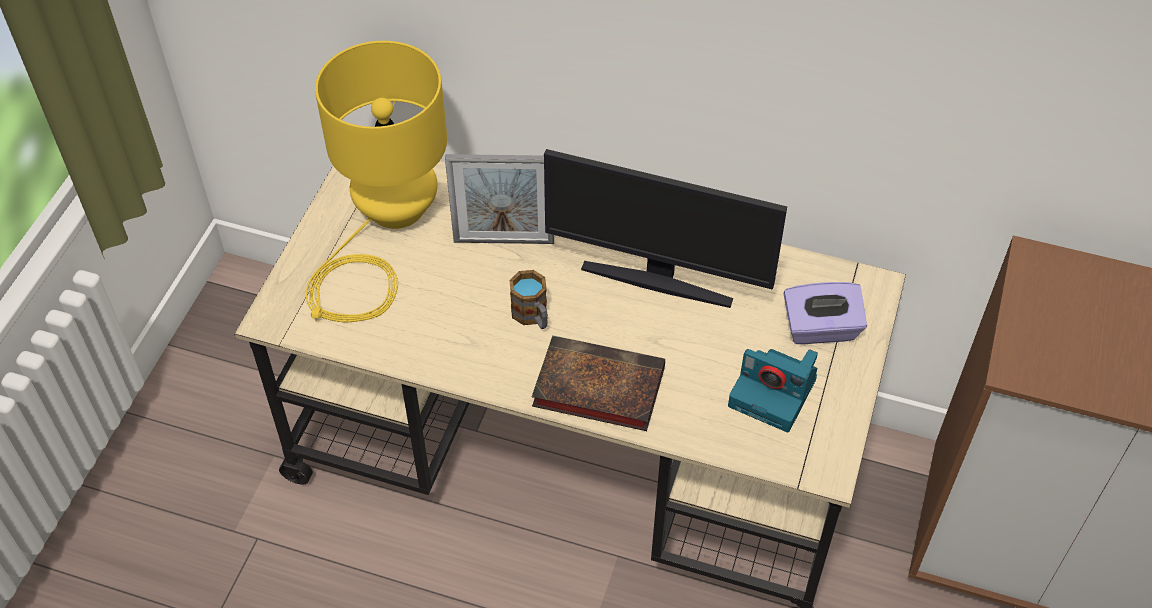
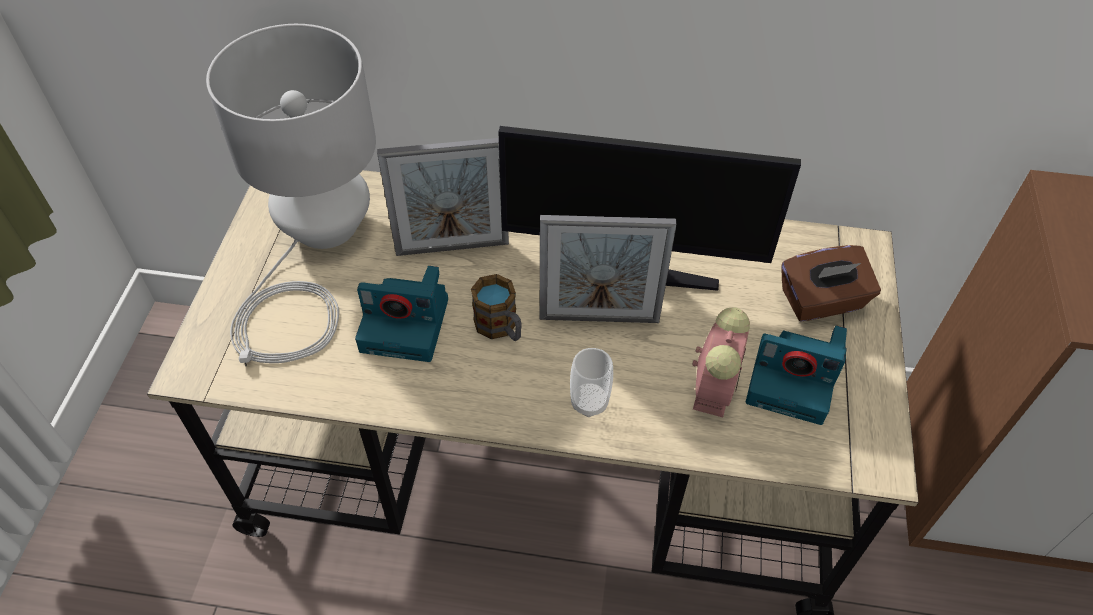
camera: 10 degrees left, 0 degrees up
(379, 238) = (310, 261): yellow table lamp -> white table lamp
(454, 303) = (407, 324): none -> camera
(595, 388) = (589, 402): book -> cup
(619, 319) = (599, 319): none -> picture frame
(704, 389) = (713, 386): none -> alarm clock
(820, 329) = (822, 301): purple tissue box -> brown tissue box

